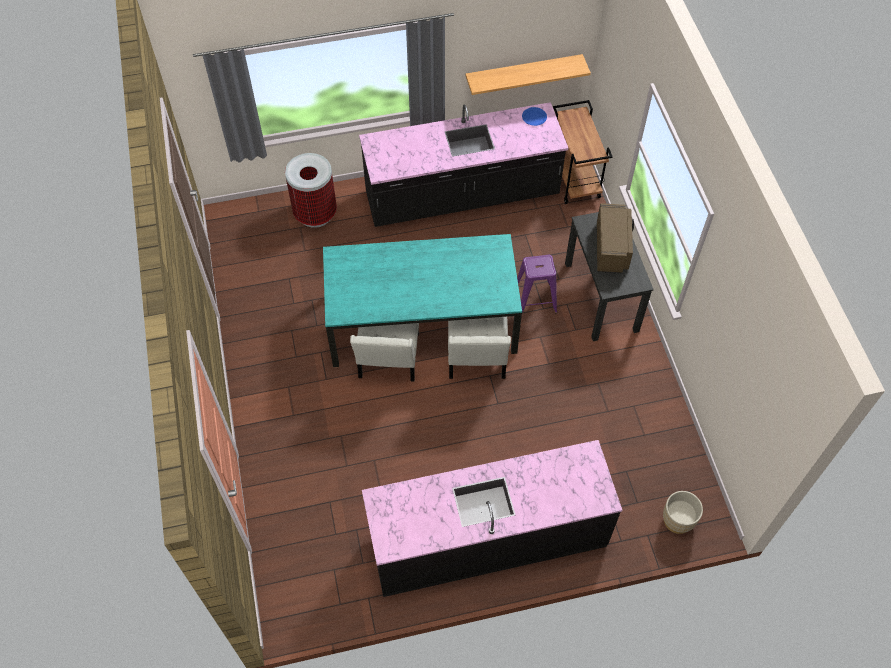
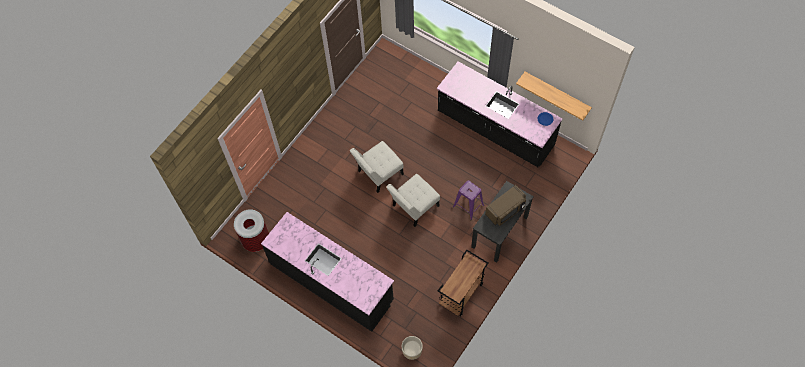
camera: 50 degrees right, 5 degrees up
(315, 213) = (423, 82): trash can -> trash can (256, 240)
(422, 321) = (410, 171): turquoise dining table -> none
(575, 179) = (557, 167): brown cart -> brown cart (461, 294)

